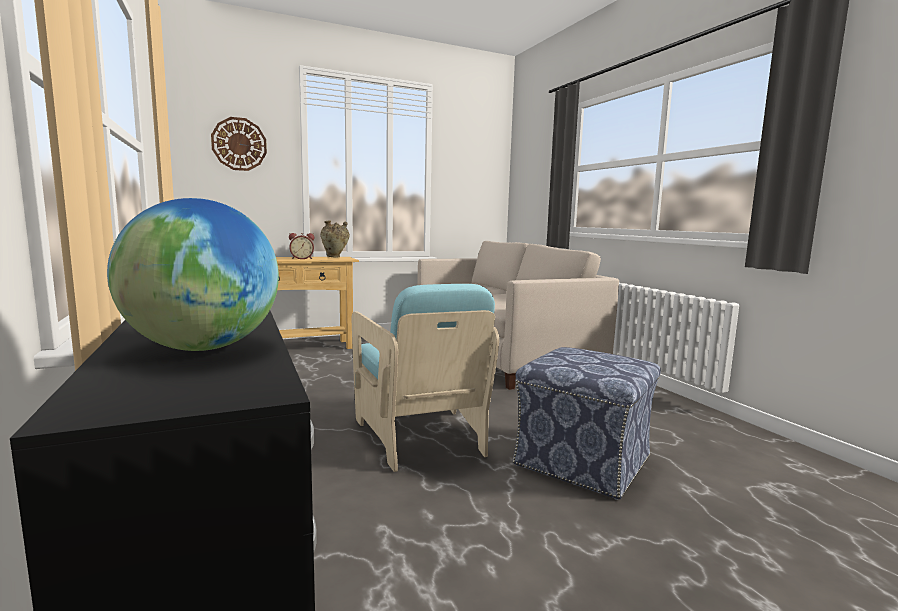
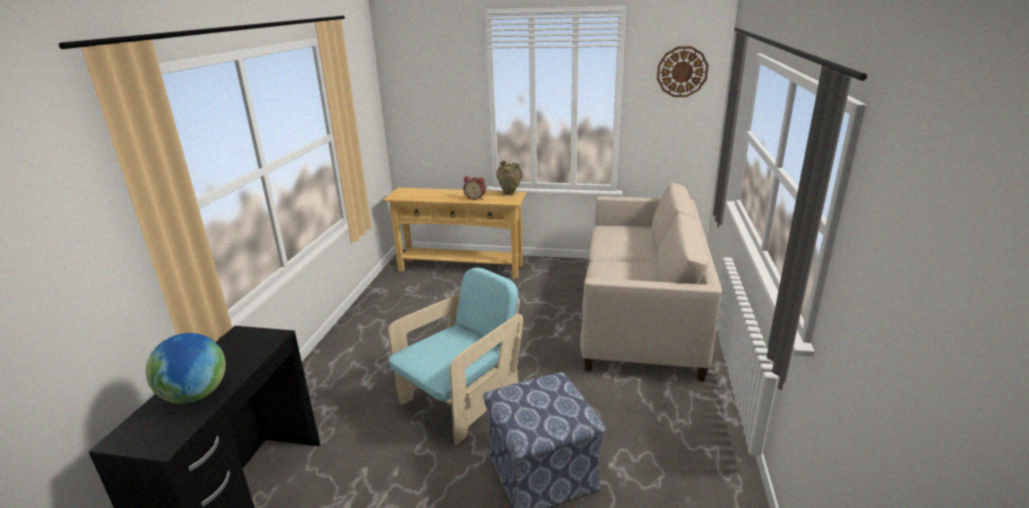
camera: 35 degrees right, 15 degrees up
(239, 144) = (437, 89): wall clock -> wall clock (682, 72)
(421, 435) = (461, 401): turquoise armchair -> turquoise armchair turned 150 degrees counterclockwise

